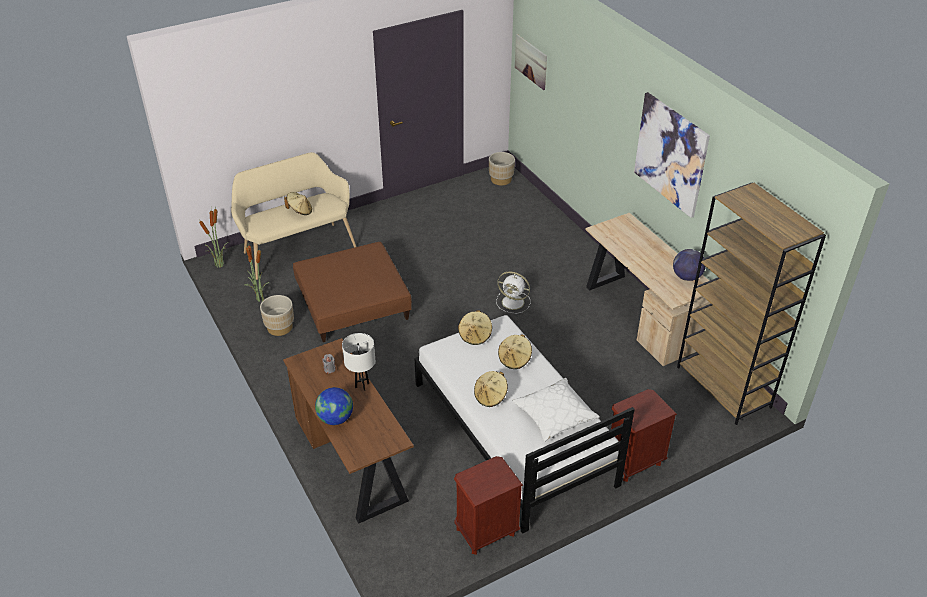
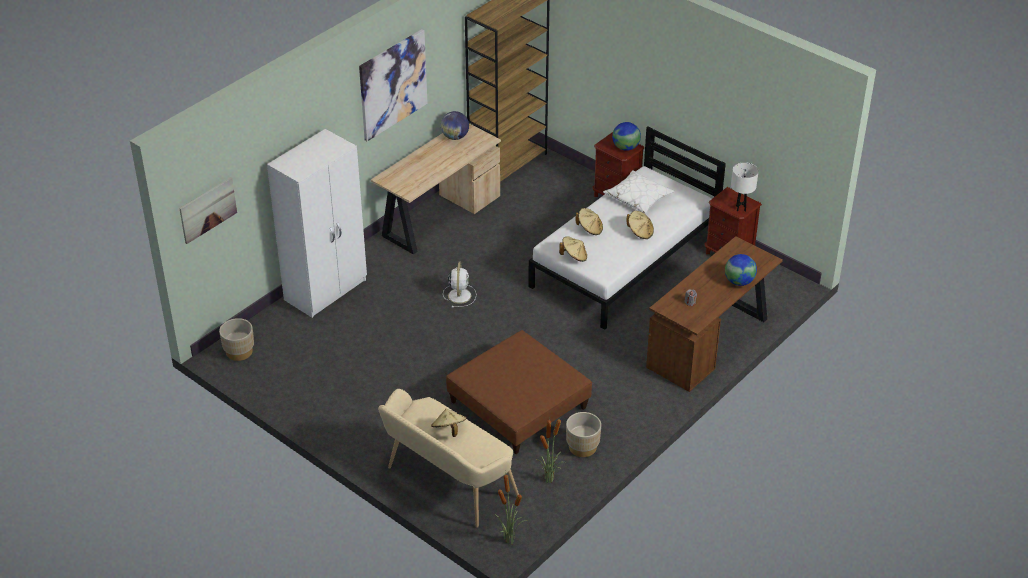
camera: 110 degrees left, 0 degrees up
(362, 385) = (695, 278): white table lamp -> white table lamp (740, 208)
(556, 230) = (326, 290): none -> white wardrobe
(637, 414) = (625, 147): none -> globe

